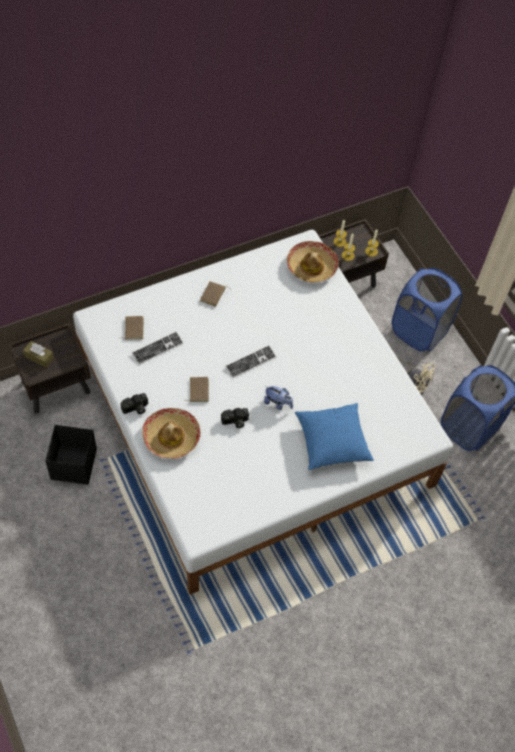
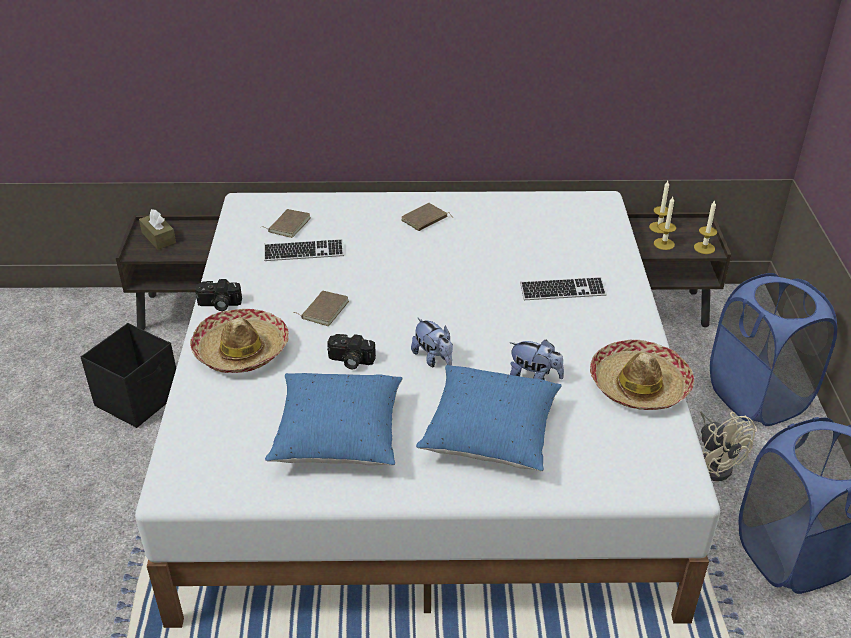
camera: 30 degrees right, 20 degrees down
(251, 362) = (426, 301): keyboard -> keyboard (562, 291)
(259, 473) = (338, 436): none -> blue pillow
(311, 266) = (591, 225): hat -> hat (638, 385)
(335, 396) = (534, 377): none -> plush toy

